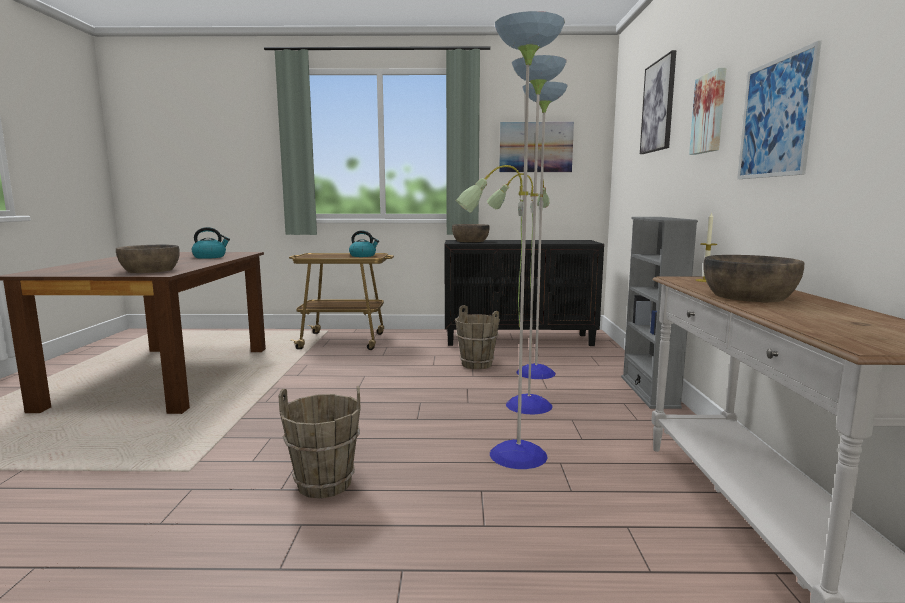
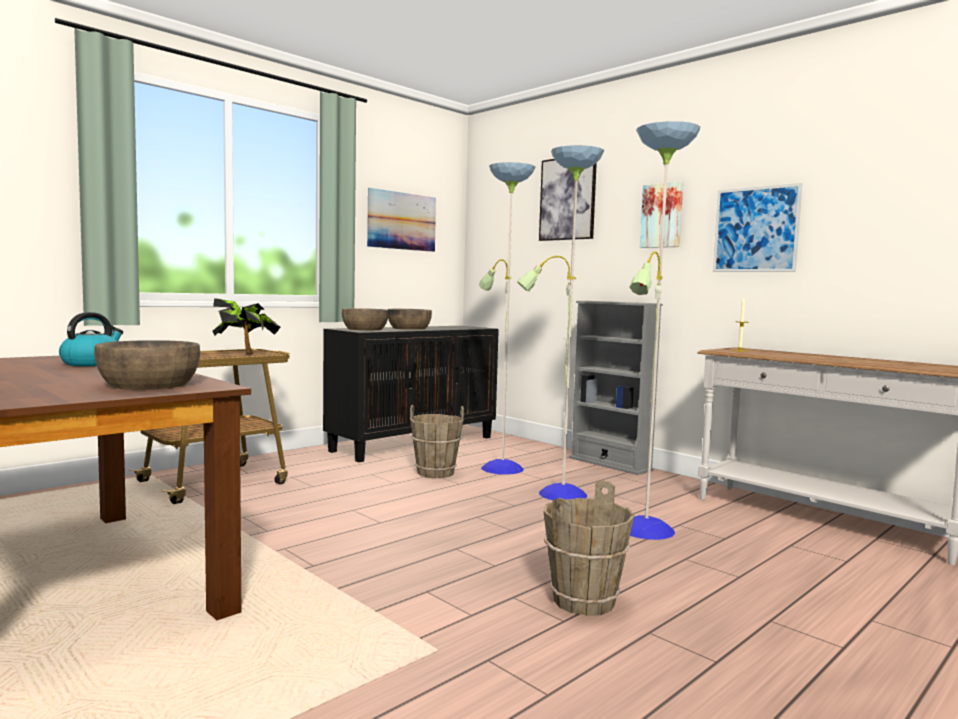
camera: 45 degrees left, 5 degrees down
(363, 256) = (245, 353): kettle -> potted plant
(748, 296) = (810, 357): brown bowl -> brown bowl (409, 328)

